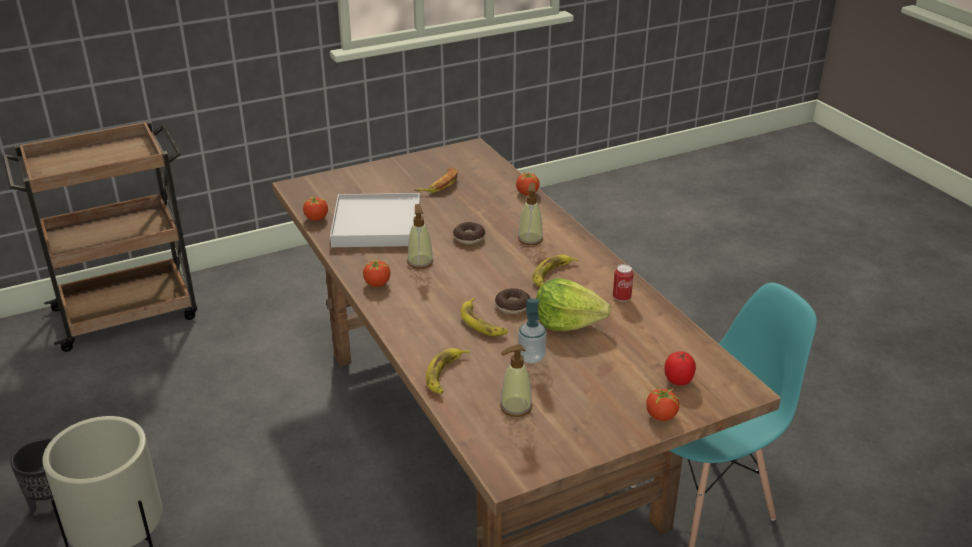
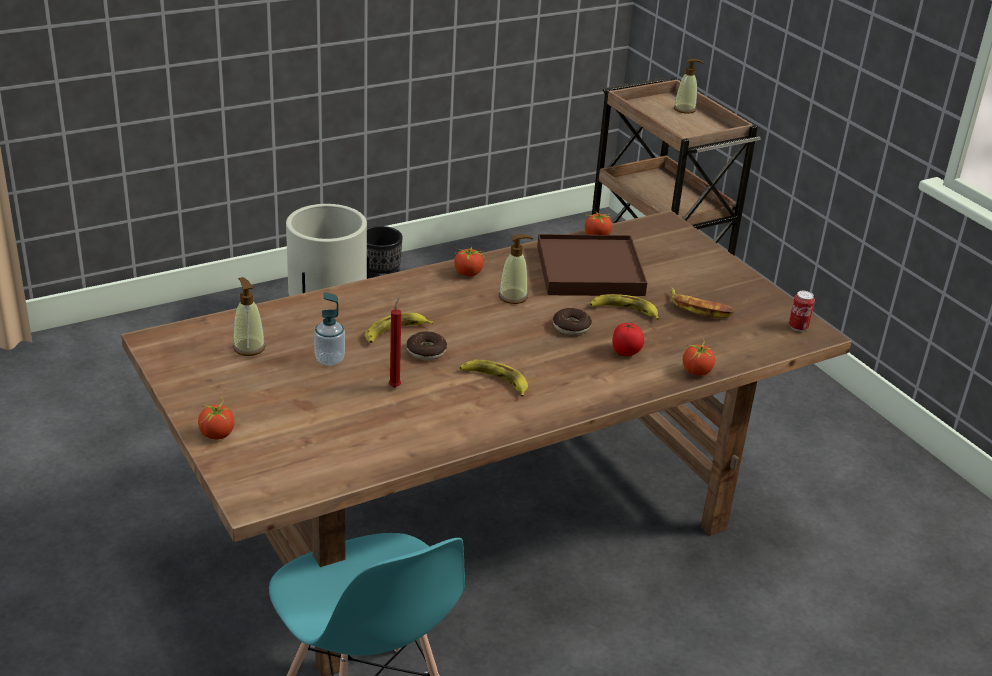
camera: 85 degrees right, 0 degrees up
(376, 225) = (589, 270): white tray -> brown tray
(445, 374) = (307, 311): banana -> banana (624, 311)
(530, 239) = (576, 369): soap dispenser -> soap dispenser (684, 109)
(567, 321) = (395, 386): lettuce -> red candle
(621, 297) = (445, 428): can -> can (798, 327)
(678, 380) = (276, 453): tomato -> tomato (626, 353)

